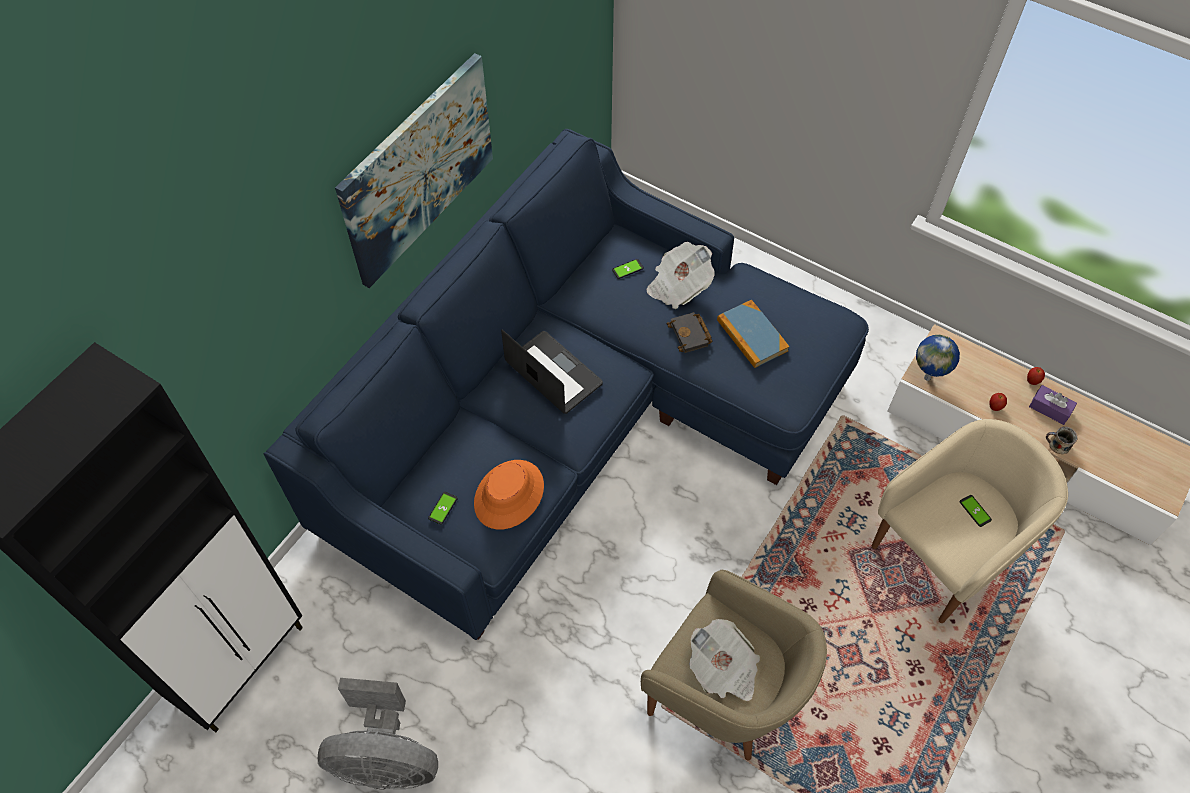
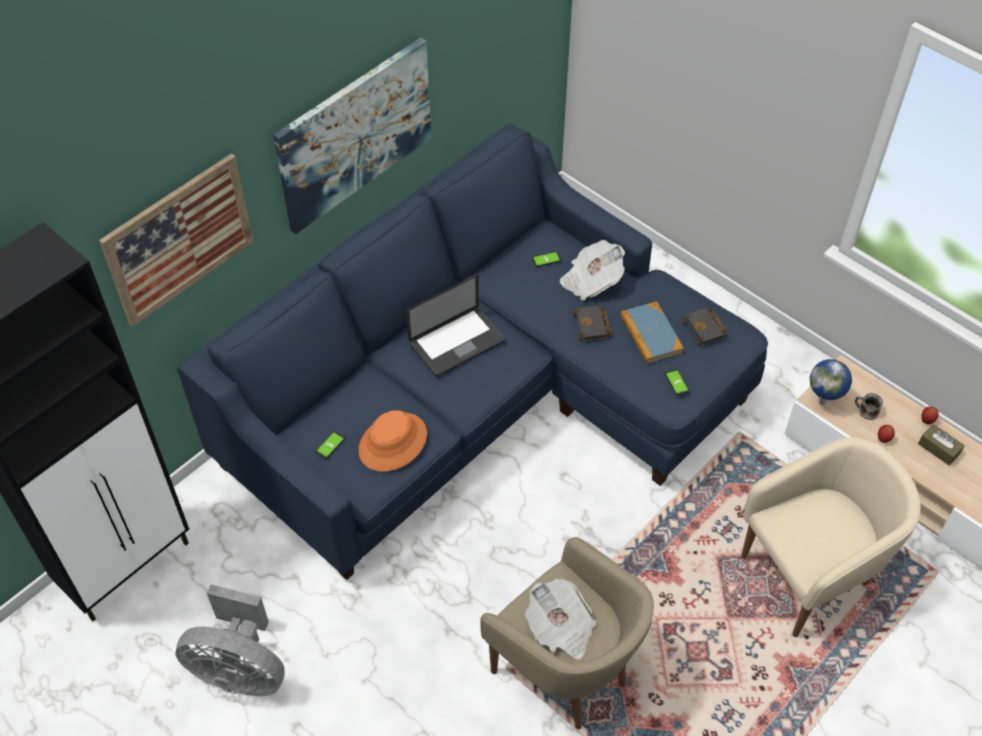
camera: 10 degrees right, 5 degrees down
(249, 322) = (179, 239): none -> picture
(553, 373) = (457, 343): laptop -> laptop turned 90 degrees clockwise
(806, 321) = (706, 329): none -> black book
(975, 511) = (835, 526): phone -> phone (676, 382)
(1050, 409) = (938, 449): purple tissue box -> brown tissue box
(1058, 445) = (939, 483): mug -> mug (867, 411)

